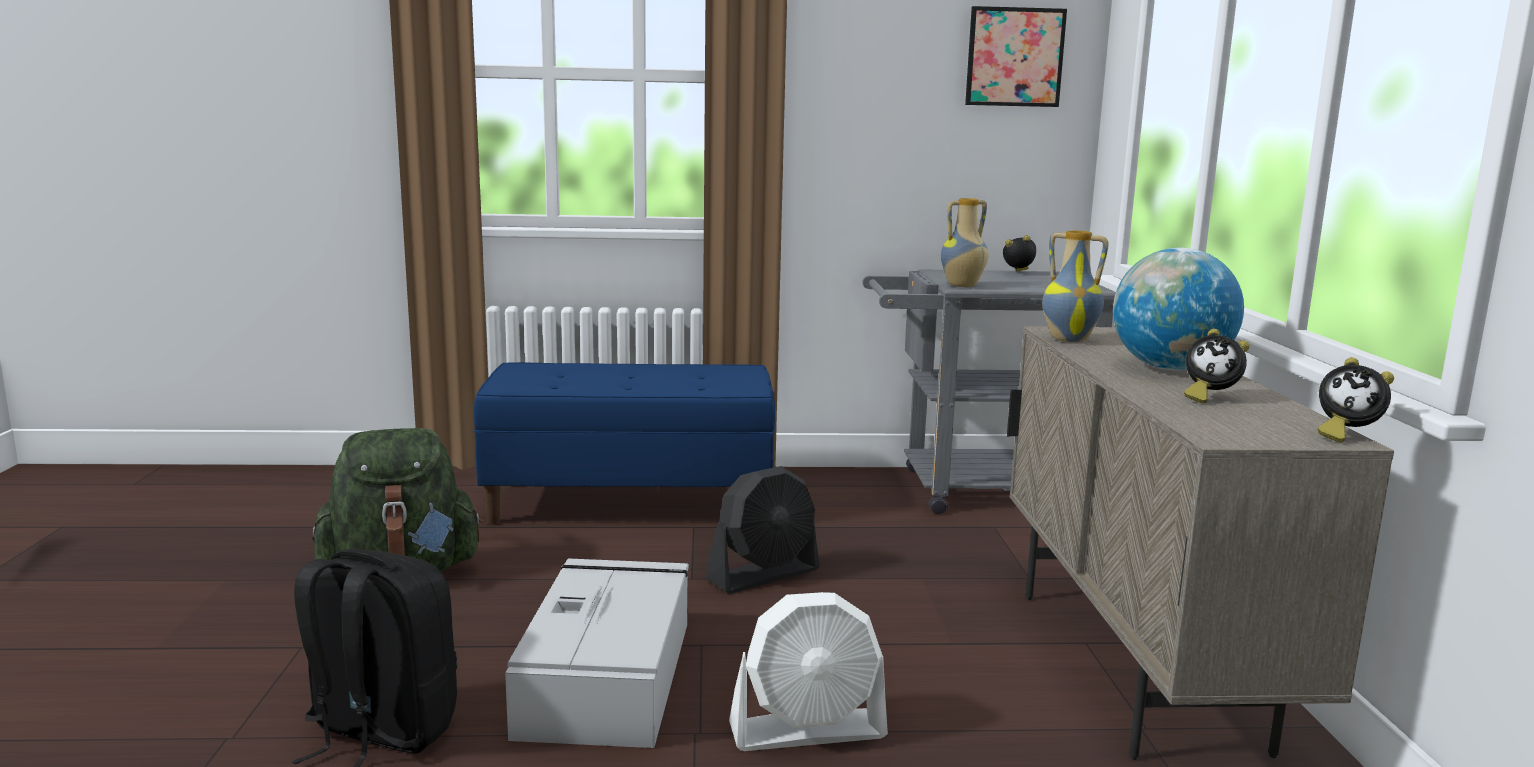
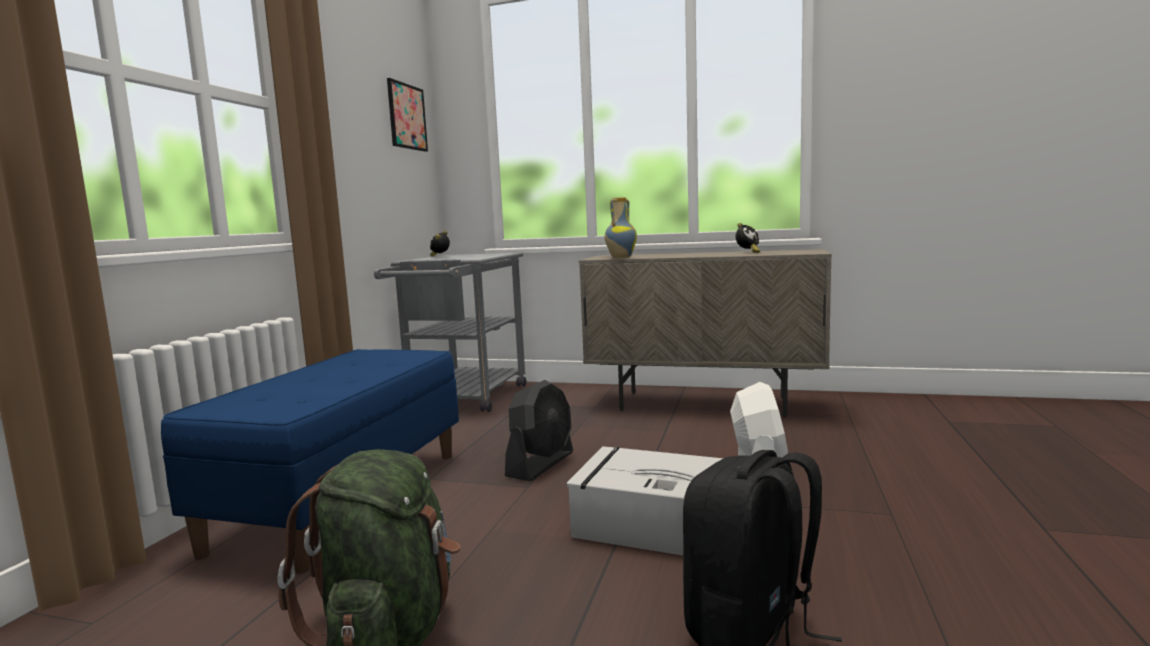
camera: 70 degrees left, 5 degrees down
(764, 575) = (541, 464): black fan -> black fan turned 45 degrees clockwise
(962, 286) = (469, 258): vase -> none
(1169, 368) = (691, 254): globe -> none
(1345, 435) = (806, 249): alarm clock -> none

